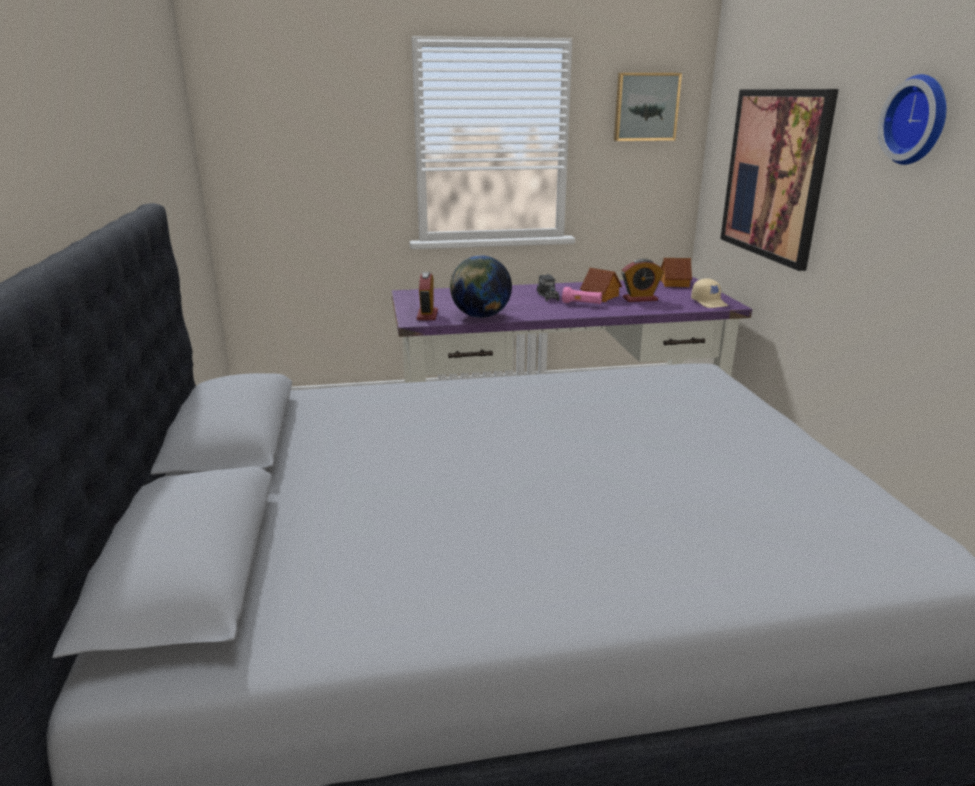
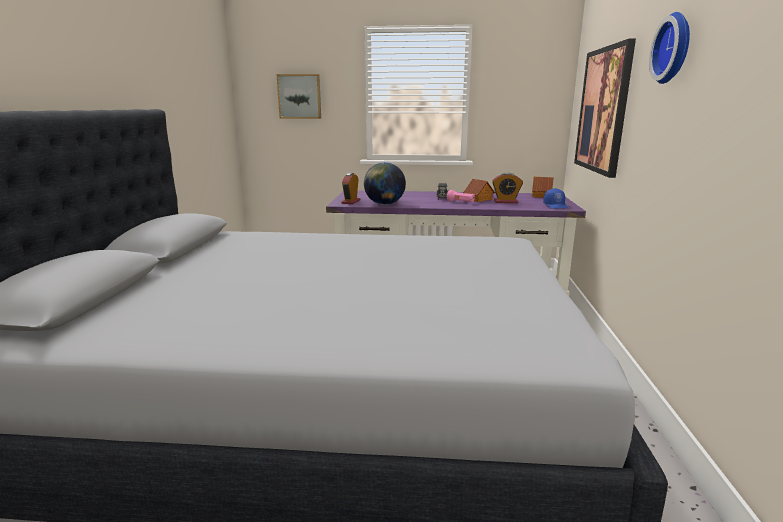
camera: 15 degrees right, 5 degrees down
(645, 107) = (526, 71): picture -> picture (299, 96)
(709, 303) = (556, 206): beige cap -> blue cap

